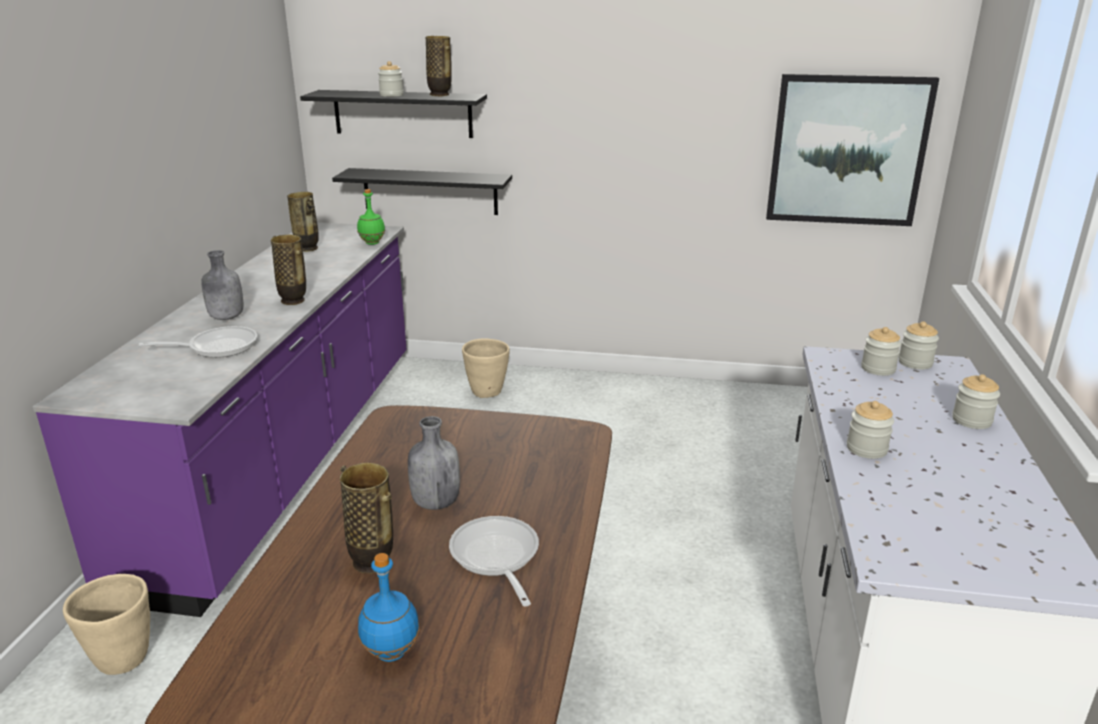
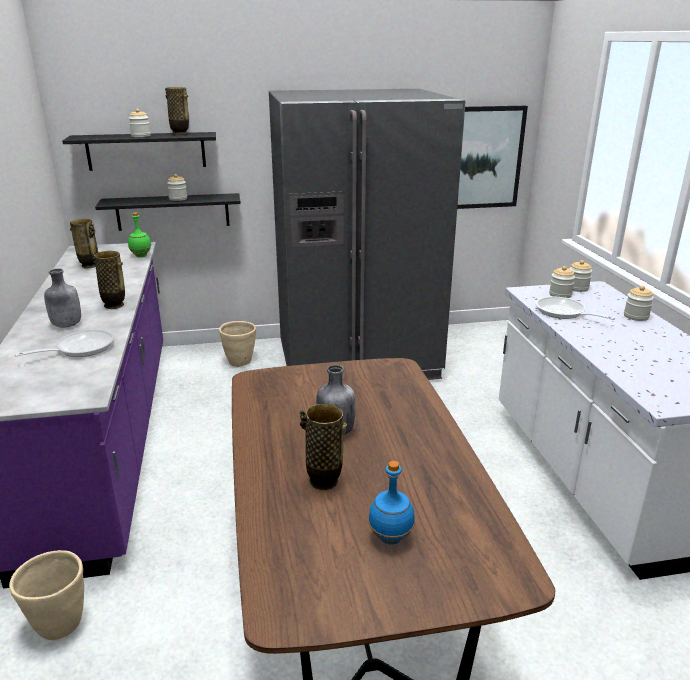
camera: 20 degrees left, 0 degrees up
(496, 558) = (409, 458): frying pan -> frying pan (563, 312)
(636, 413) = (356, 358): none -> grey fridge
(866, 449) = (595, 342): jar -> jar (178, 199)

